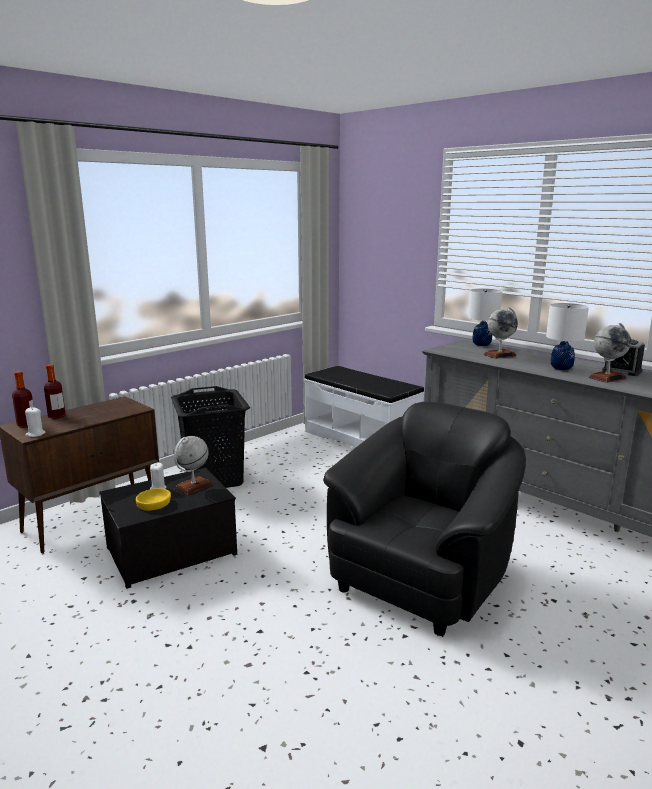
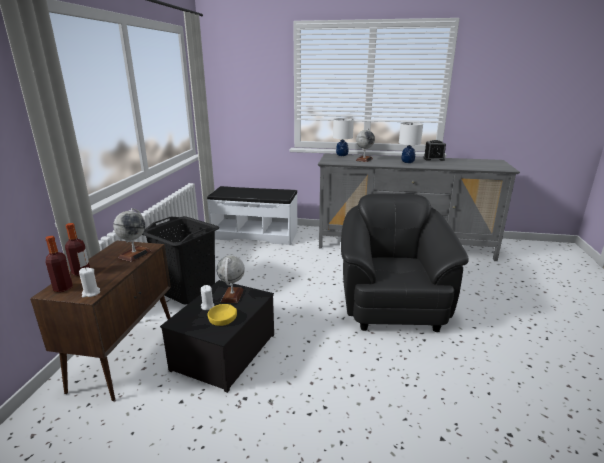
camera: 35 degrees left, 5 degrees up
(607, 378) = (436, 163): globe -> globe (135, 254)

